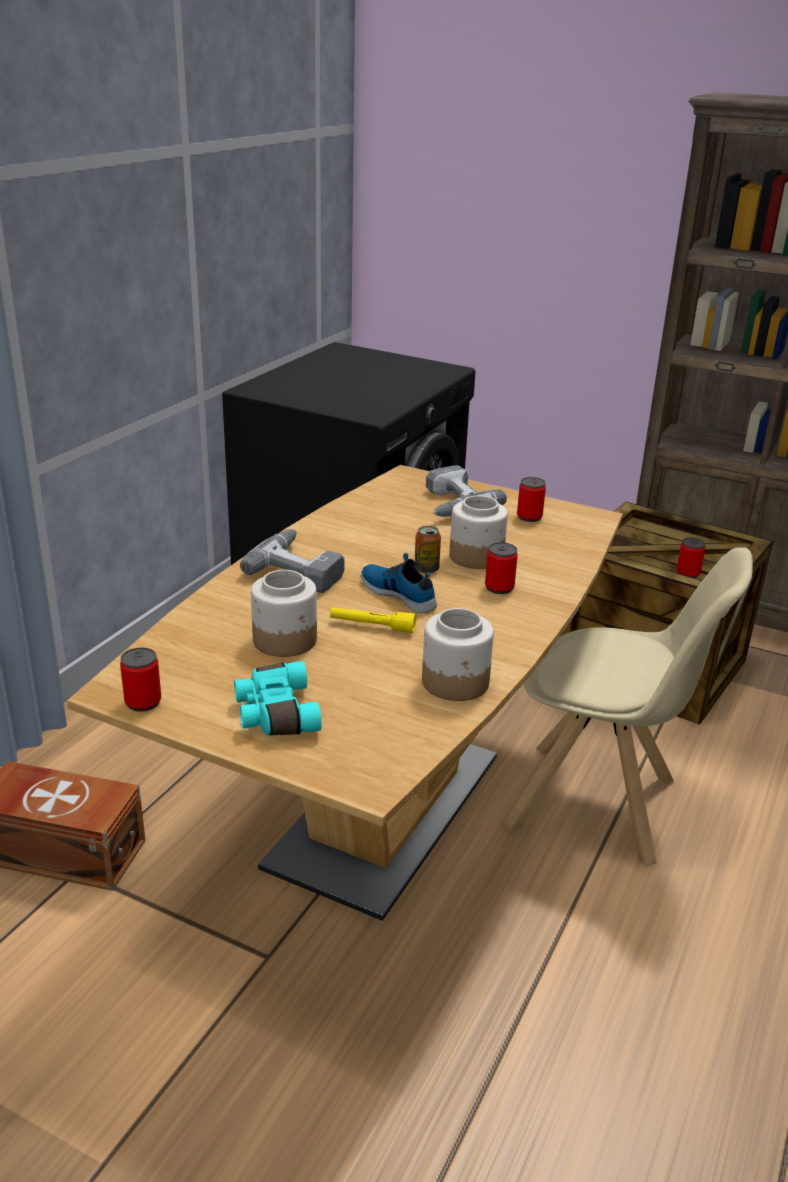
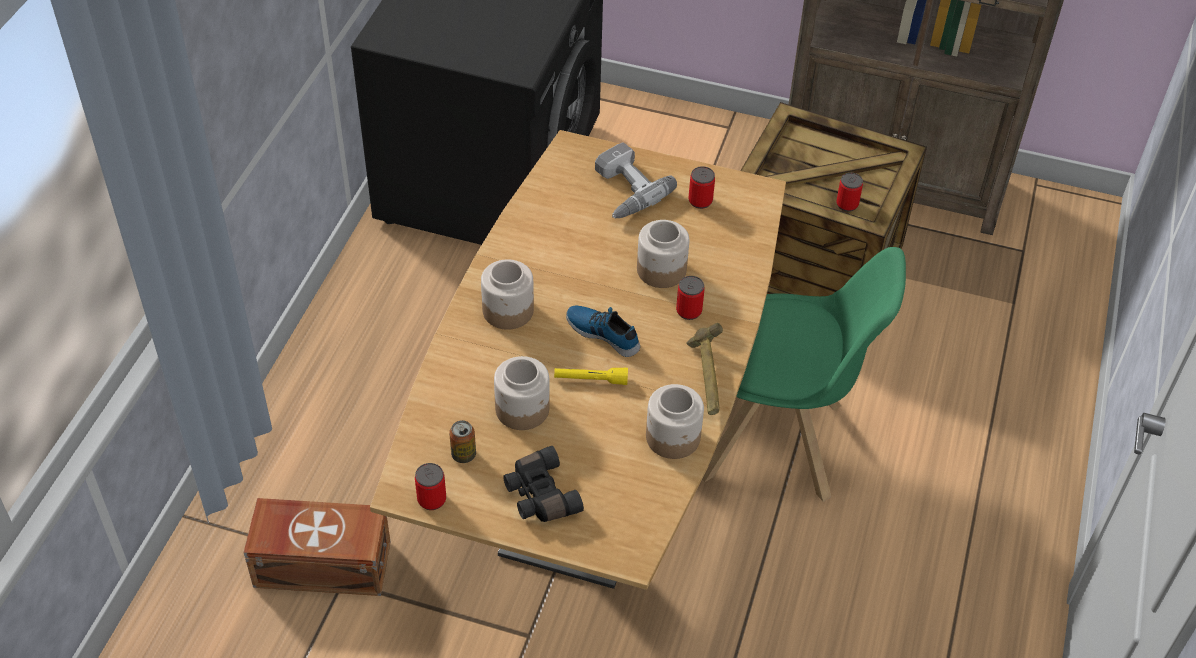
camera: 10 degrees left, 20 degrees up
(274, 714) = (539, 495): turquoise binoculars -> black binoculars
(301, 568) = (508, 310): power drill -> jar
(426, 569) = (620, 295): can -> can (463, 454)
(507, 640) = (706, 380): none -> hammer
(601, 805) = (780, 442): beige chair -> green chair

